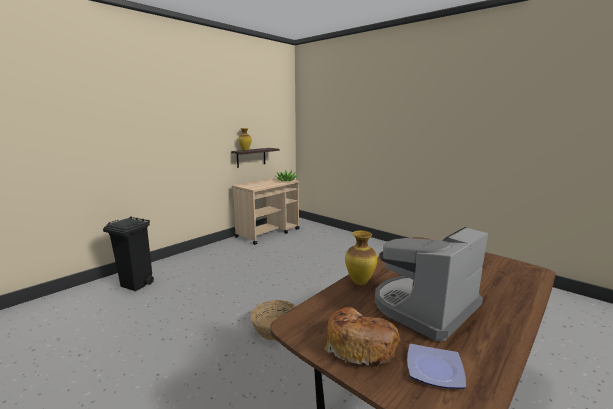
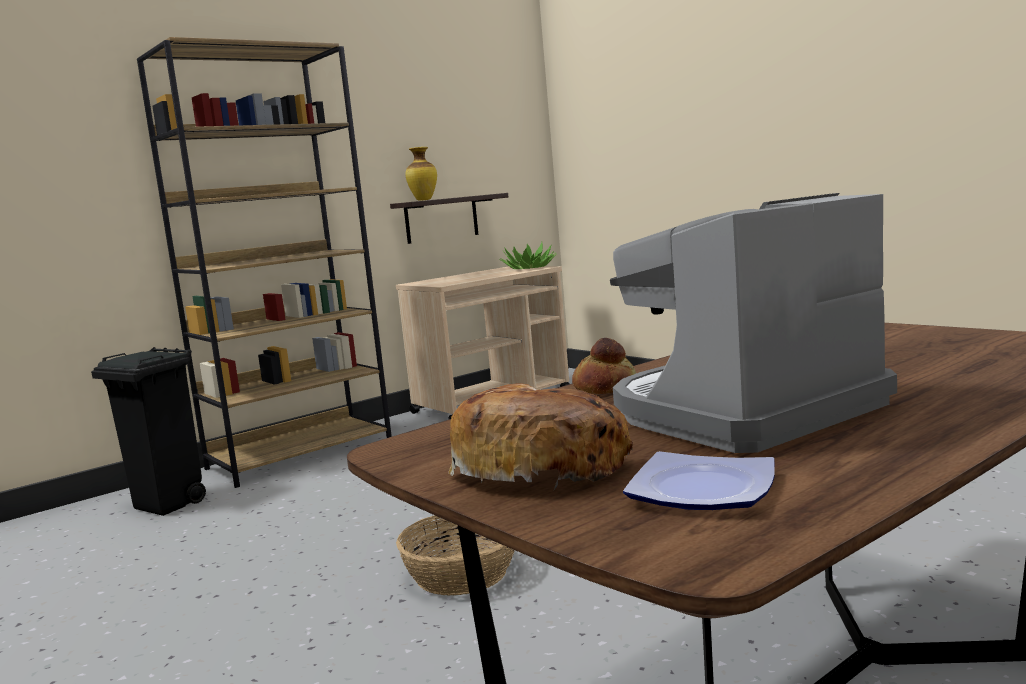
camera: 10 degrees right, 5 degrees down
(191, 258) = (301, 455): none -> brown bookcase
(359, 282) = (604, 387): vase -> bread

